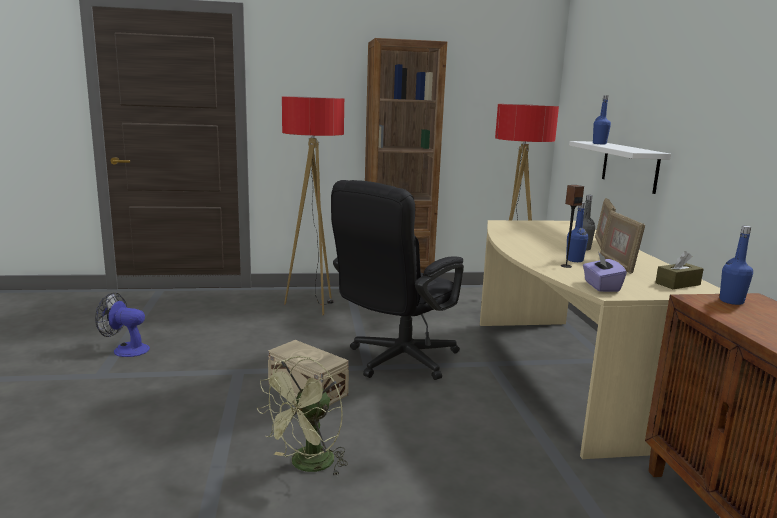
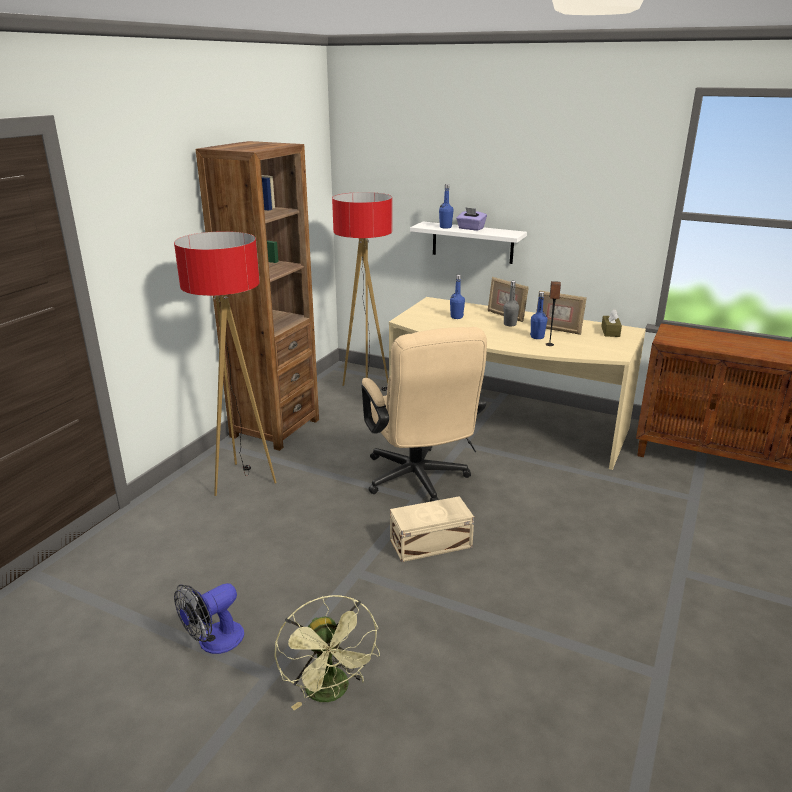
camera: 55 degrees left, 10 degrees up
(307, 465) = (553, 582): green fan -> green fan (331, 693)
(395, 361) = (419, 482): black office chair -> beige office chair
(601, 286) = (602, 352): purple tissue box -> purple tissue box (470, 228)
(731, 301) = (673, 335): blue bottle -> blue bottle (456, 317)

